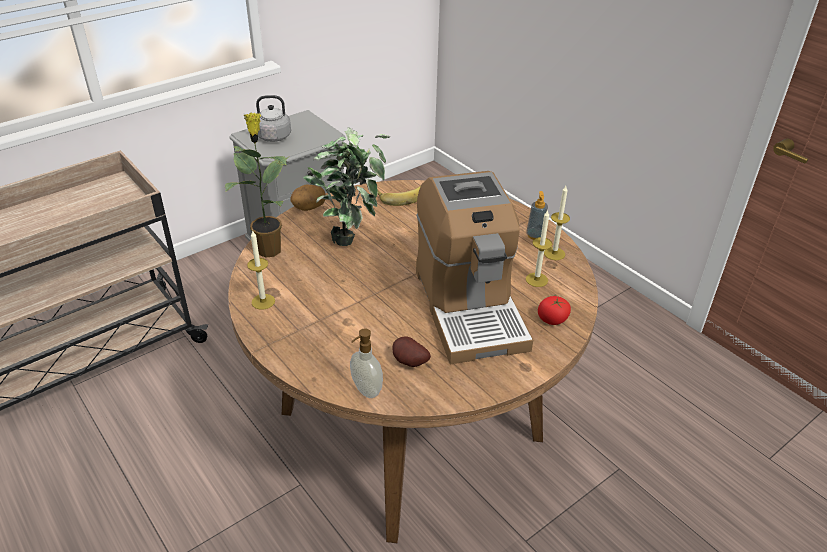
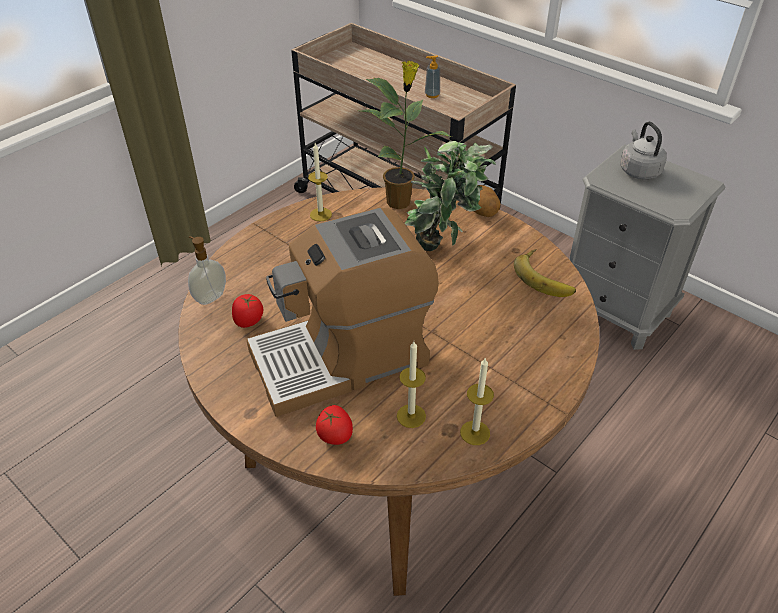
camera: 80 degrees right, 5 degrees up
(409, 363) = (248, 320): potato -> tomato
(535, 235) = (509, 410): soap dispenser -> soap dispenser (432, 95)

